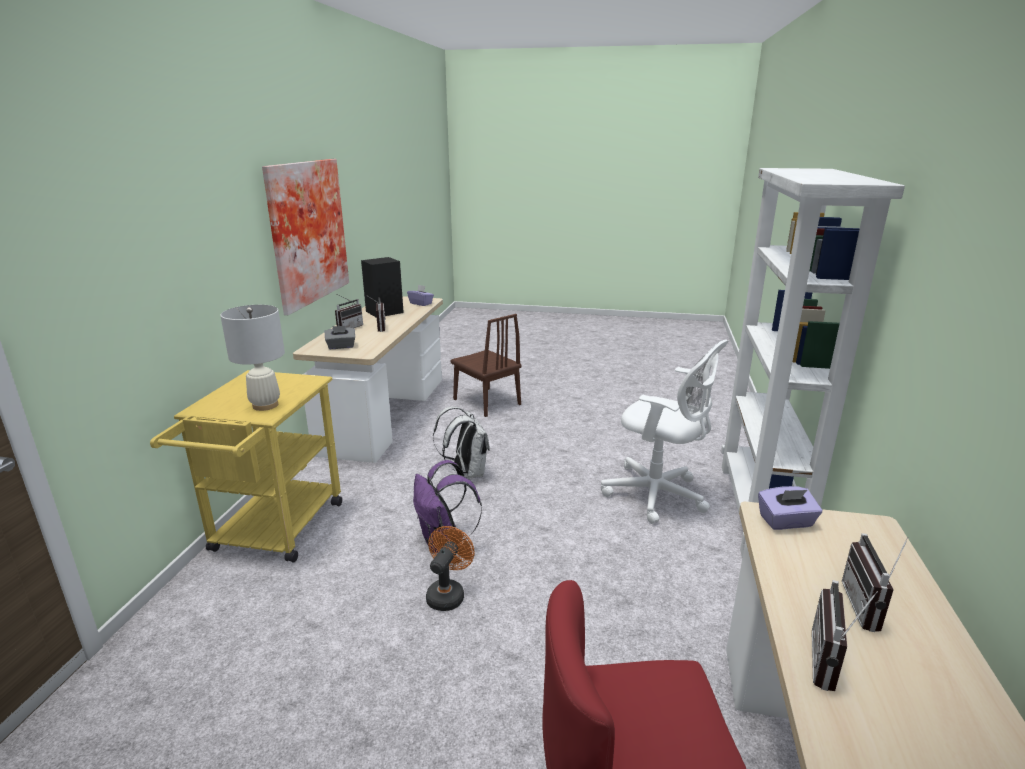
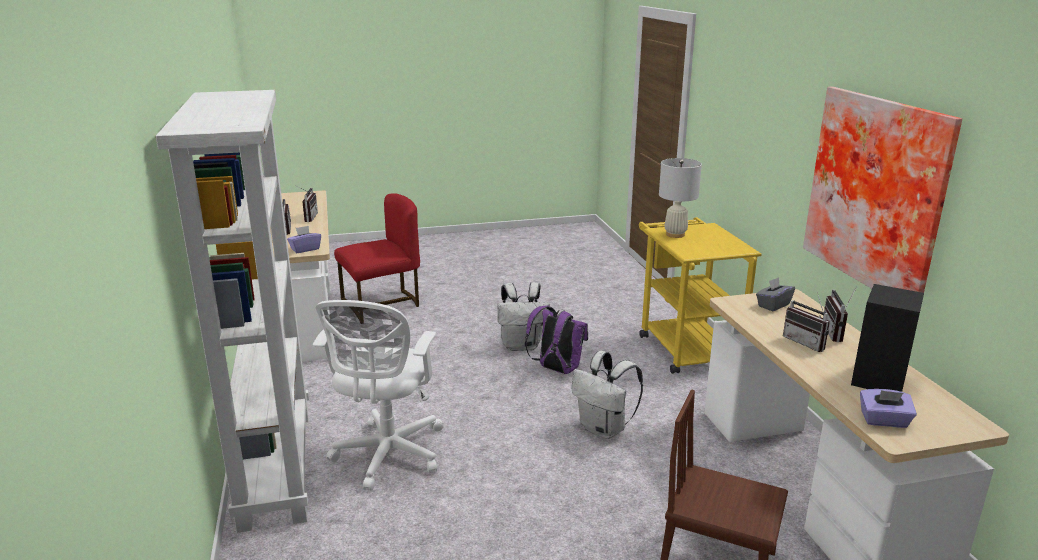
camera: 155 degrees right, 0 degrees up
(448, 593) = (522, 345): orange fan -> white backpack
(658, 496) = (387, 456): white office chair -> white office chair turned 90 degrees counterclockwise

